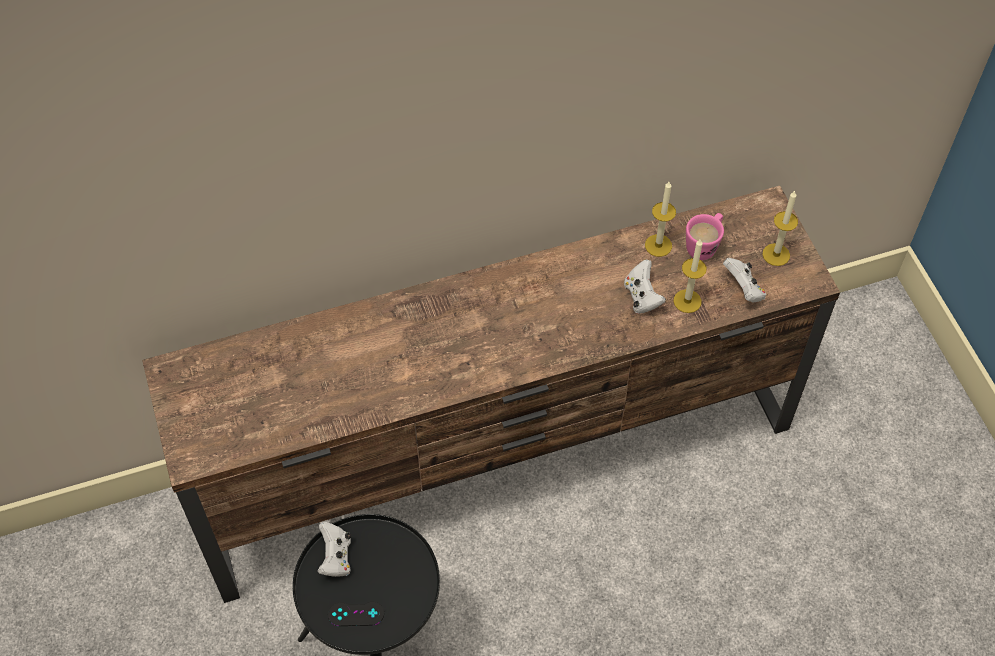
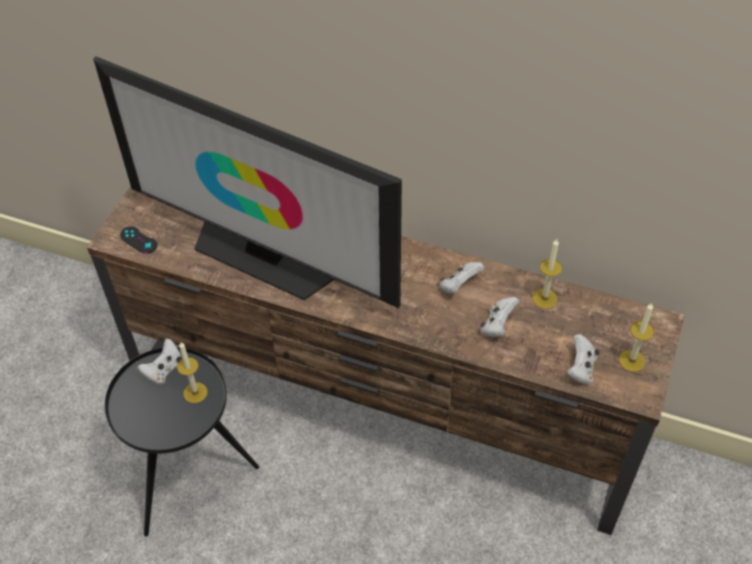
camera: 40 degrees right, 5 degrees down
(356, 614) = (142, 413): black game controller -> black game controller (138, 240)
(367, 372) = (264, 255): none -> television
(575, 281) = (459, 285): none -> white game controller
(687, 301) = (529, 349): candle -> candle (195, 392)
(704, 245) = (580, 320): pink mug -> none

